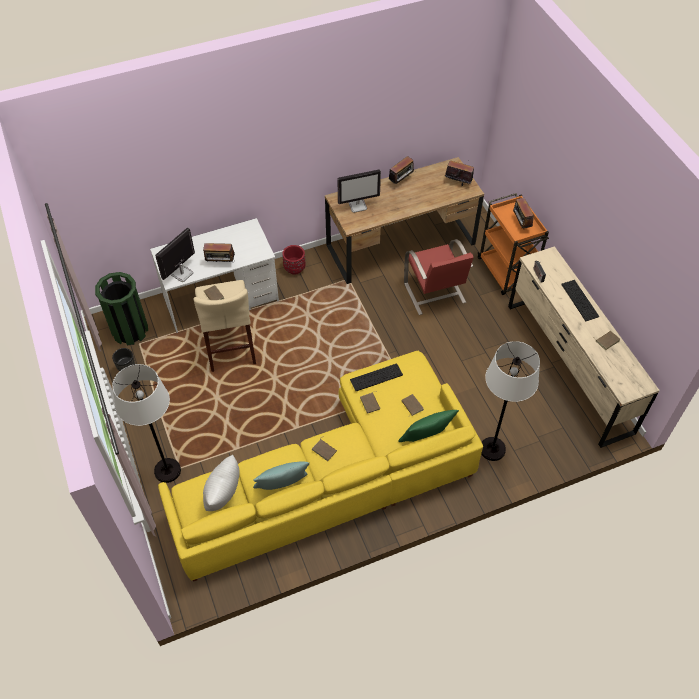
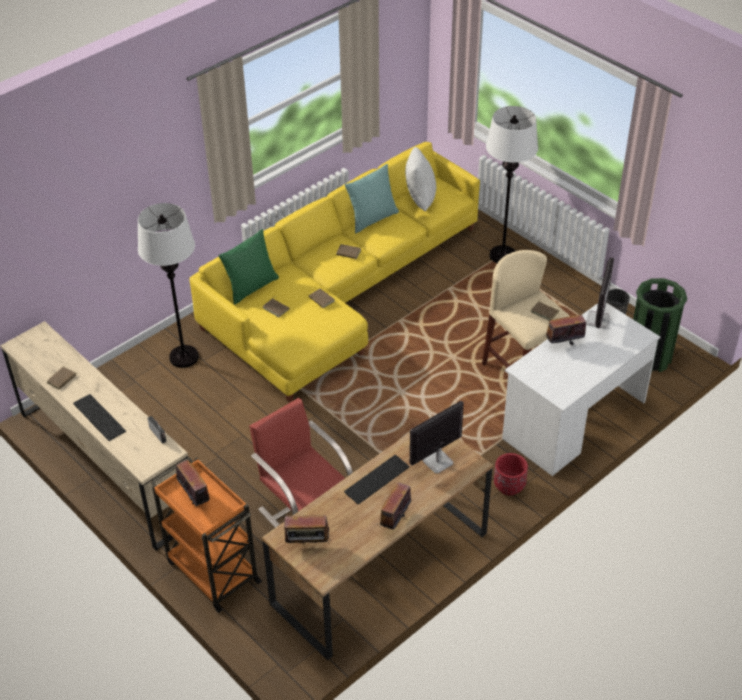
camera: 160 degrees right, 10 degrees down
(376, 378) = (325, 322): keyboard -> keyboard (376, 478)

